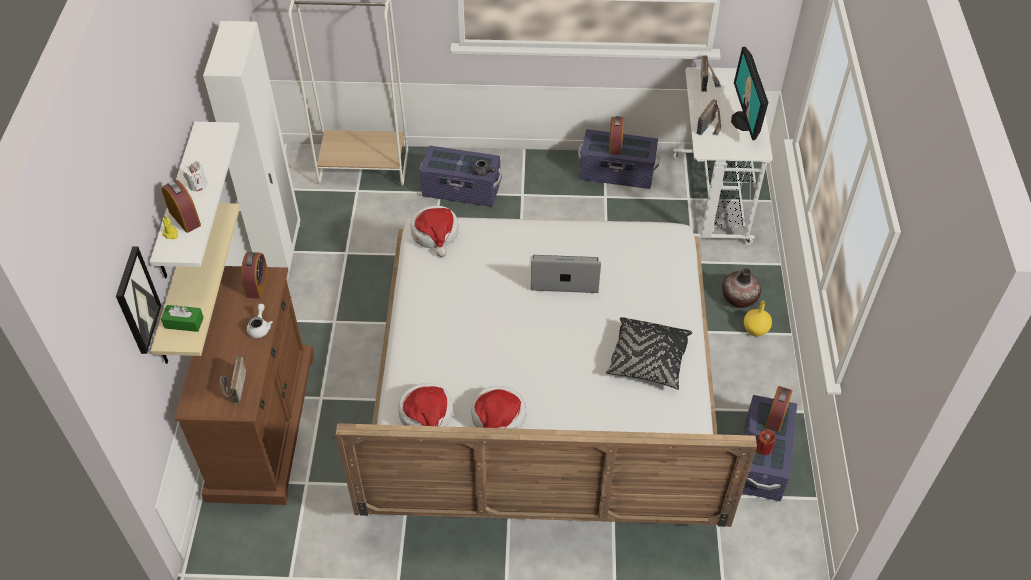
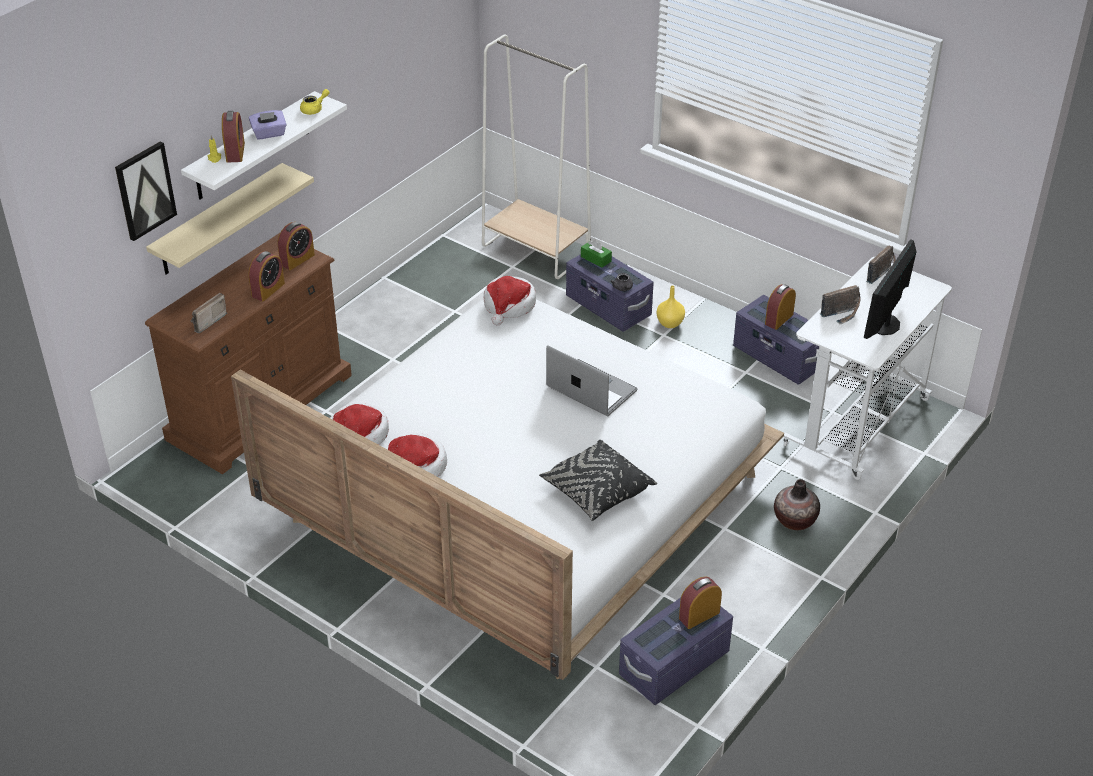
camera: 35 degrees right, 10 degrees down
(184, 323) = (187, 239): green tissue box -> green tissue box (596, 259)
(197, 184) = (269, 134): white candle -> purple tissue box
(215, 140) = (315, 109): none -> yellow teapot
(260, 327) = (268, 290): white teapot -> alarm clock
(281, 251) = (401, 285): white wardrobe -> none
(755, 330) = (784, 555): yellow vase -> yellow vase (669, 324)
(763, 448) = (658, 633): red candle -> none

